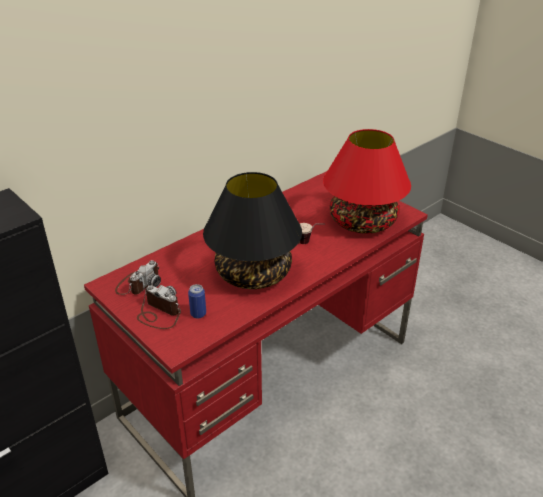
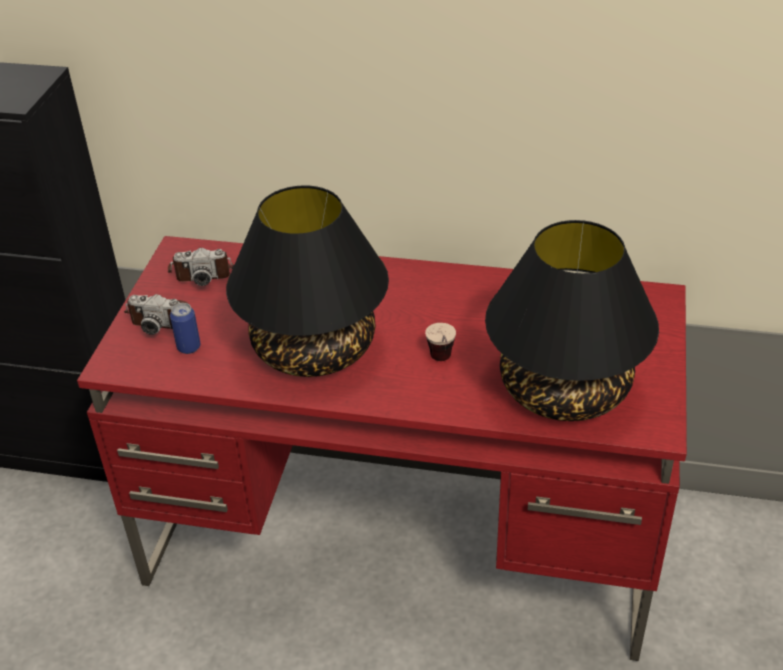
camera: 55 degrees right, 5 degrees up
(158, 314) = (161, 317): camera -> camera turned 105 degrees clockwise
(361, 222) = (563, 389): red table lamp -> black table lamp

